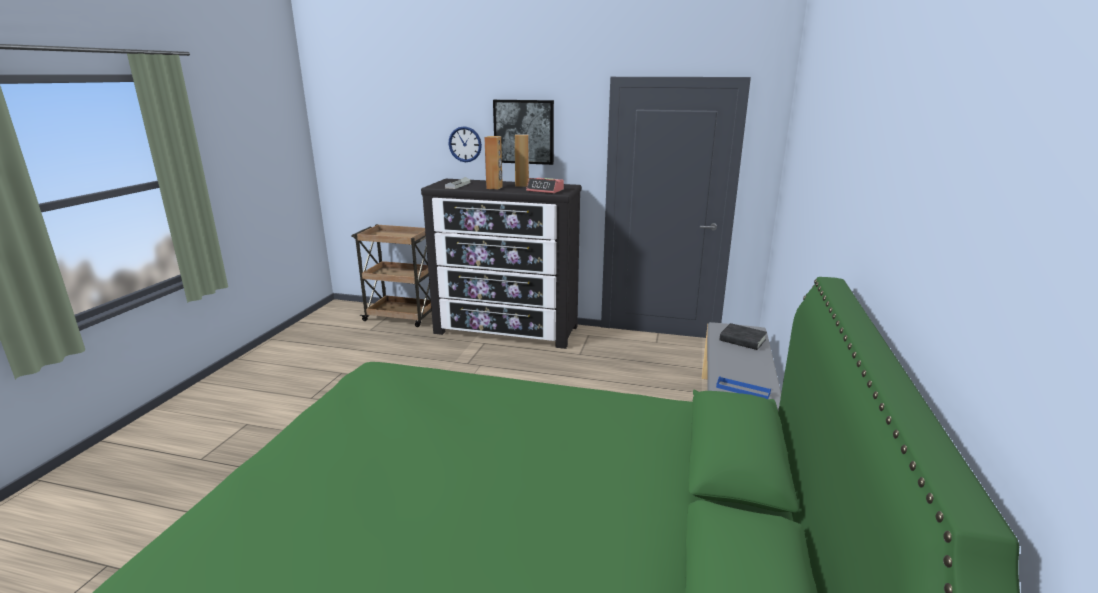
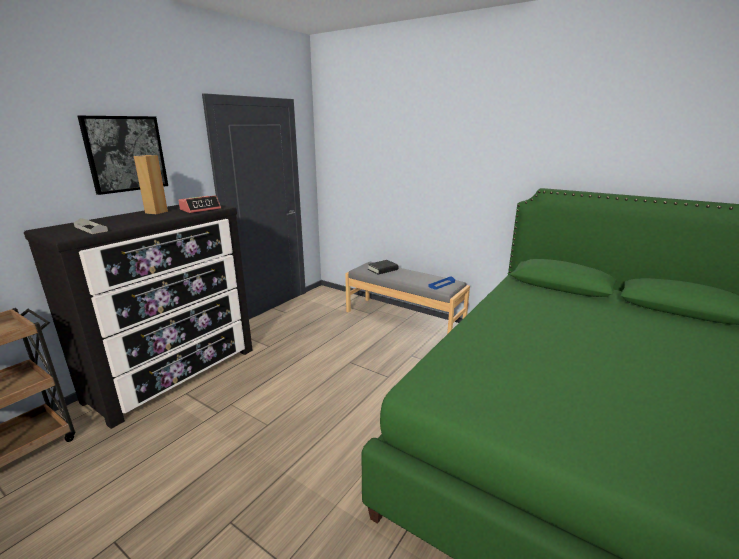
camera: 70 degrees left, 0 degrees up
(465, 144) = (43, 178): wall clock -> none
(494, 188) = (144, 219): brown speaker -> none

